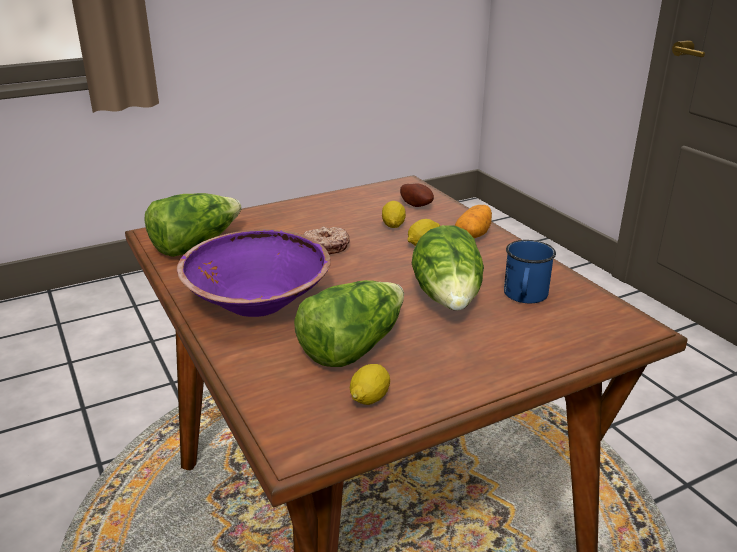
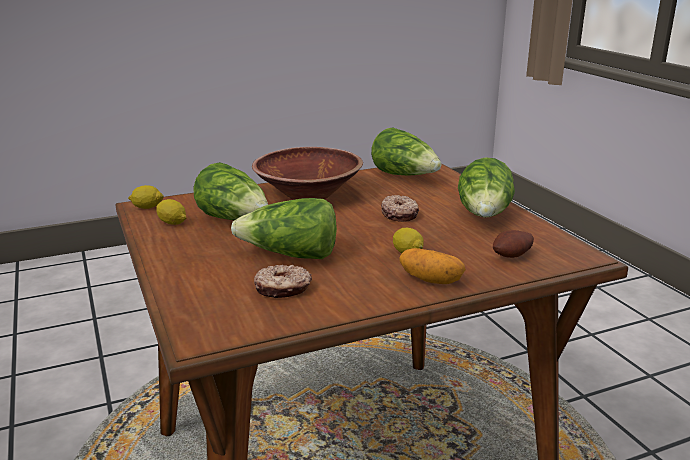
camera: 95 degrees right, 5 degrees down
(257, 302) = (309, 194): purple bowl -> brown bowl
(325, 210) = (485, 215): none -> lettuce
(393, 225) = (453, 242): lemon -> lemon (147, 207)
(524, 296) = (282, 289): blue mug -> donut

